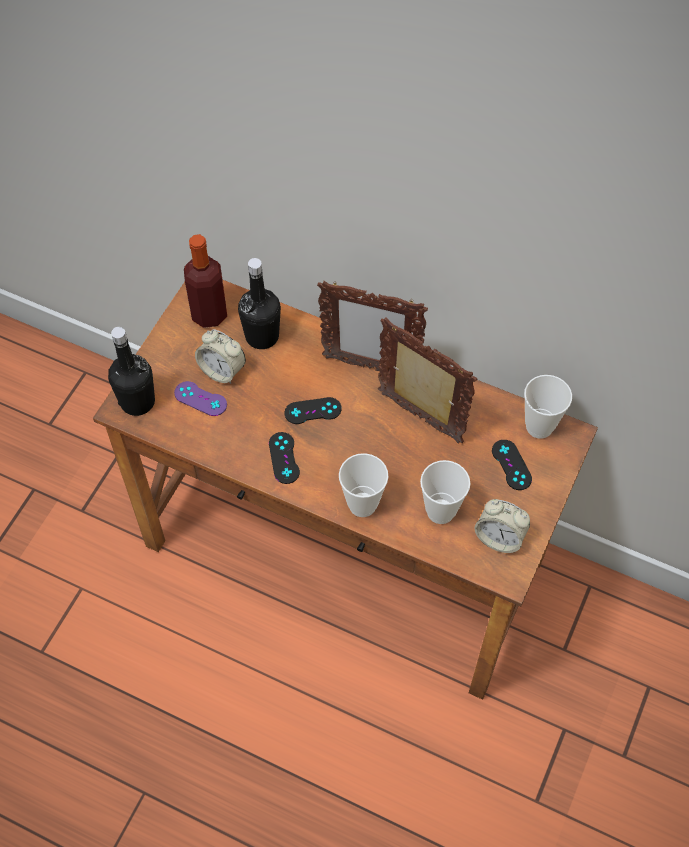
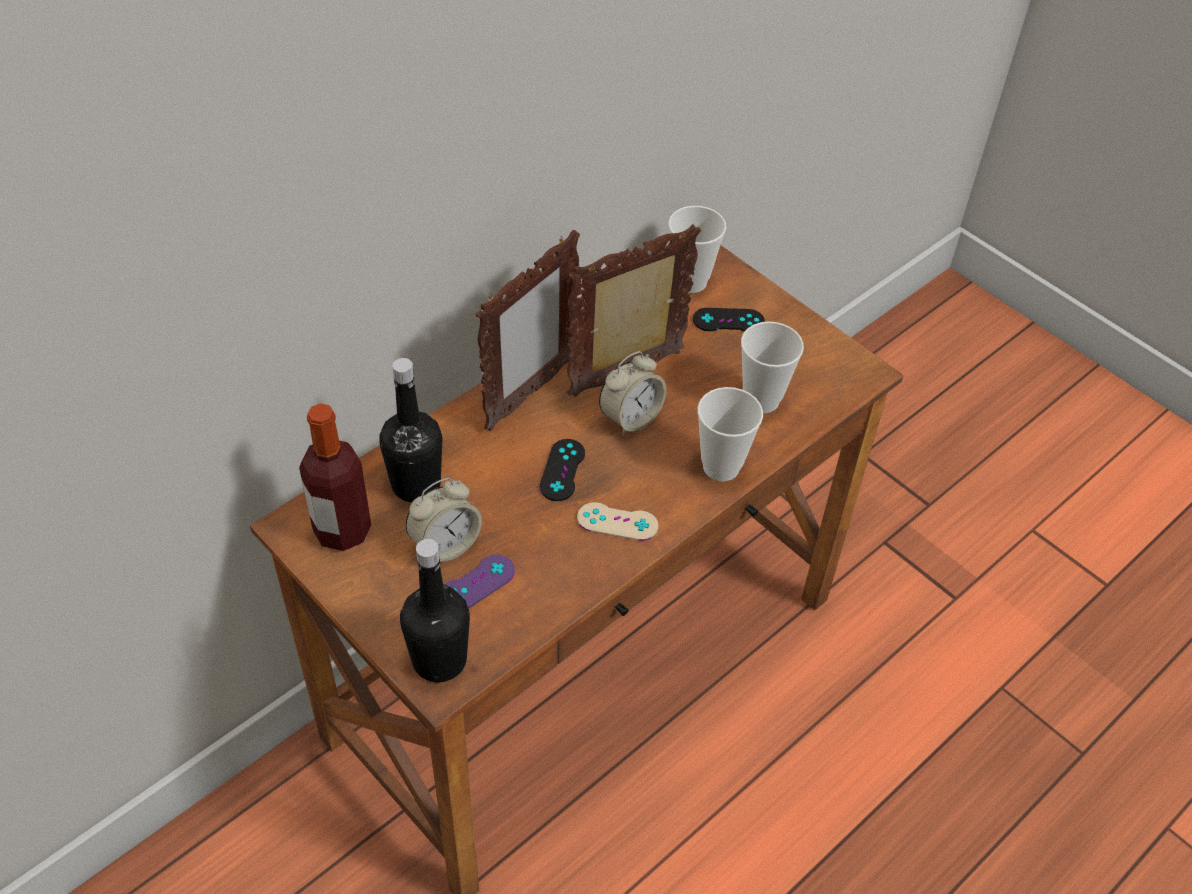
camera: 70 degrees left, 10 degrees down
(284, 458) = (617, 522): black game controller -> beige game controller
(499, 537) = (816, 363): alarm clock -> alarm clock (630, 418)

